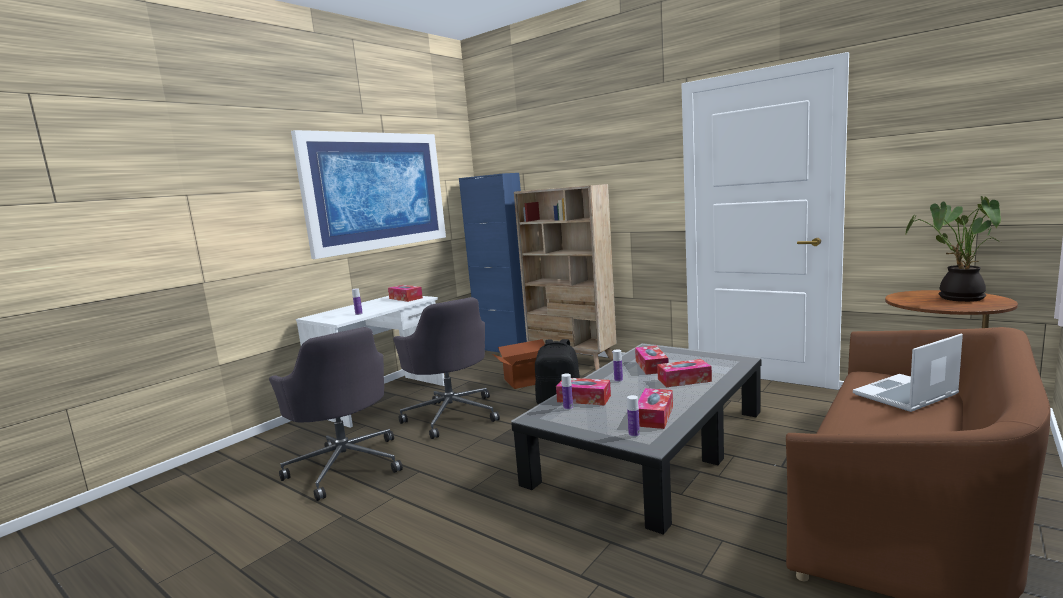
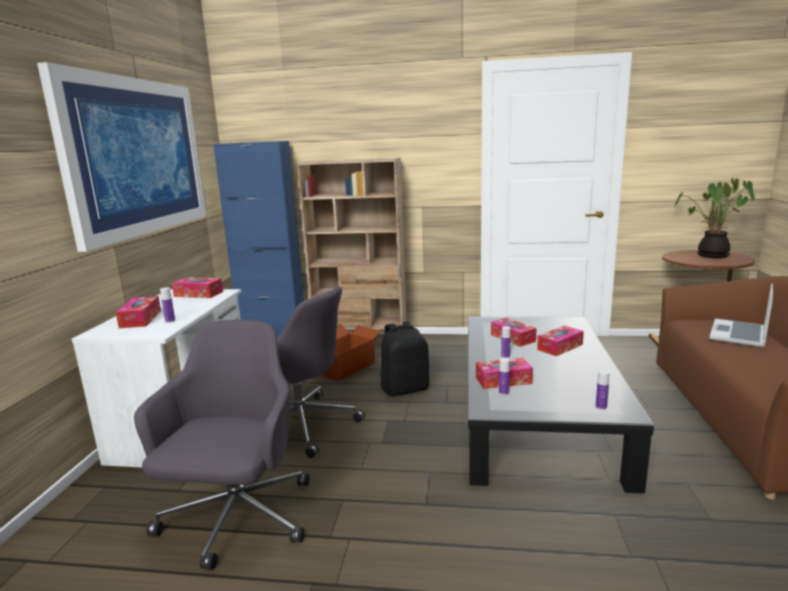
camera: 30 degrees left, 5 degrees up
(346, 465) = (237, 519): grey office chair -> grey office chair turned 105 degrees counterclockwise
(654, 416) = (589, 385): tissue box -> tissue box (140, 319)

